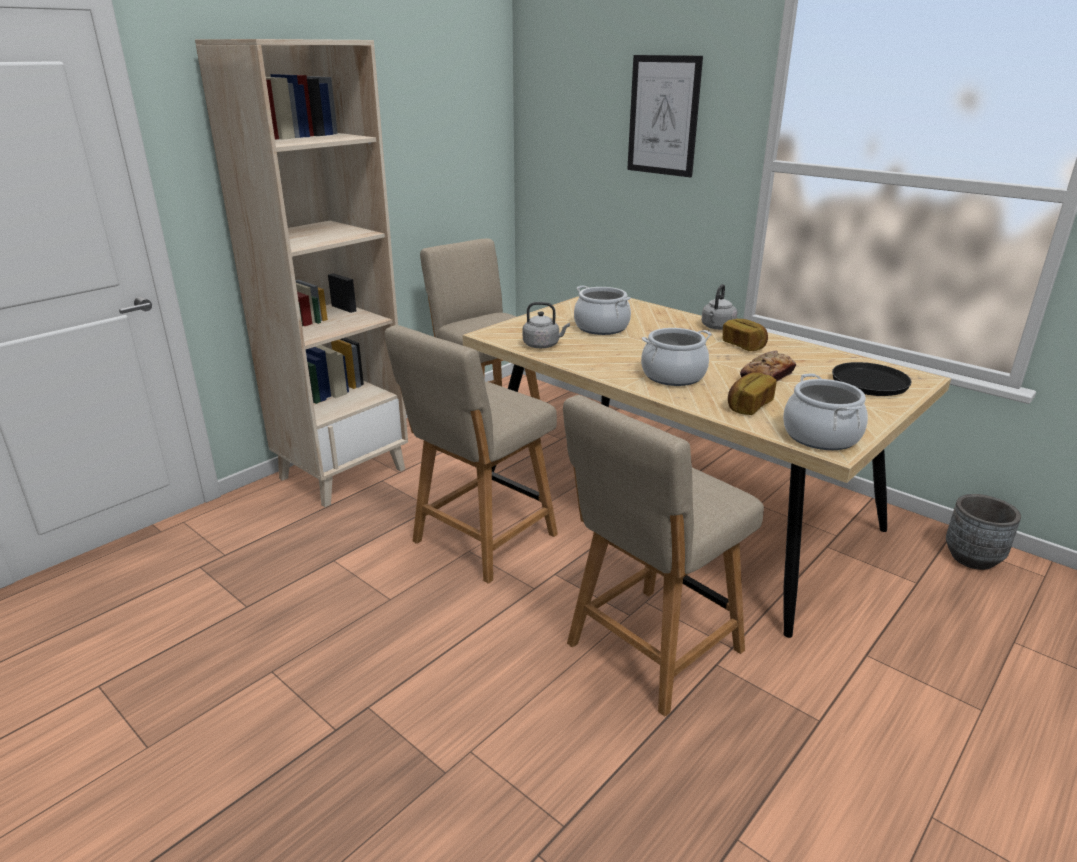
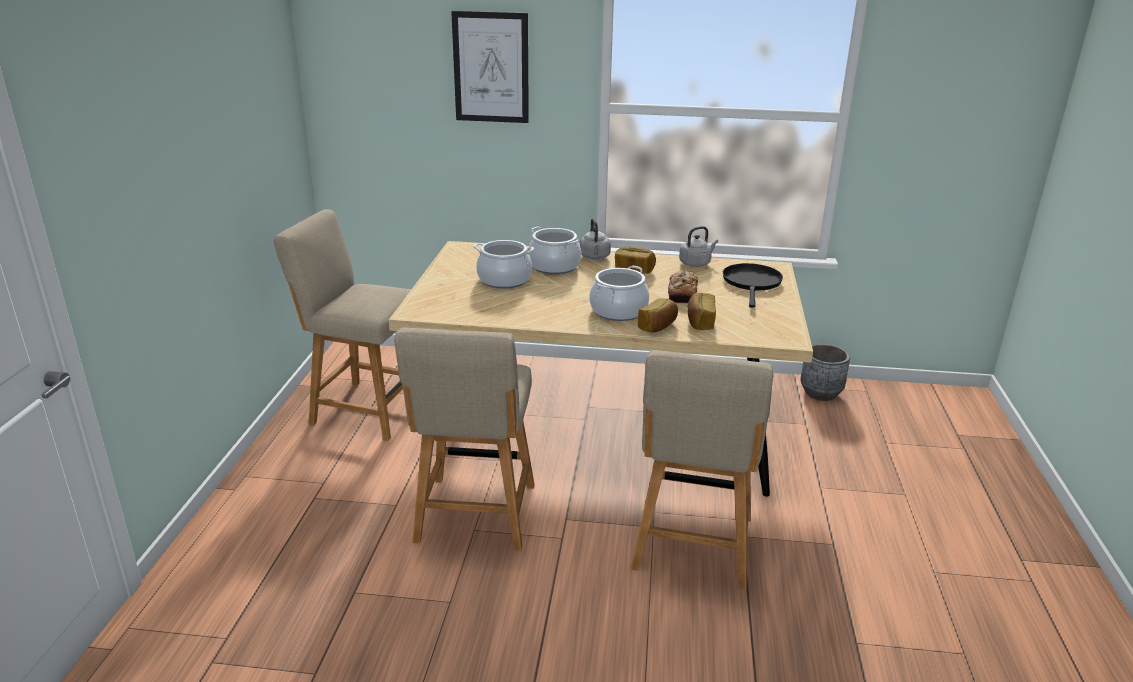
camera: 35 degrees left, 0 degrees up
(343, 473) = (262, 505): beige bookcase -> none
(543, 345) = (478, 310): grey kettle -> grey kettle (696, 263)
(695, 398) = (658, 326): none -> bread
(821, 436) = (771, 332): cooking pot -> cooking pot (554, 266)

